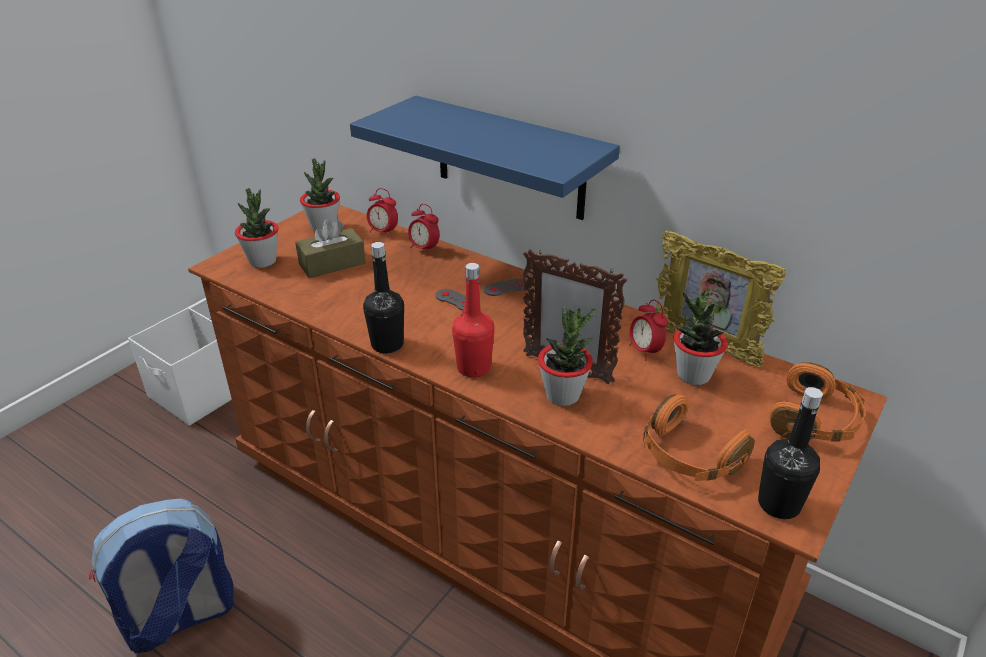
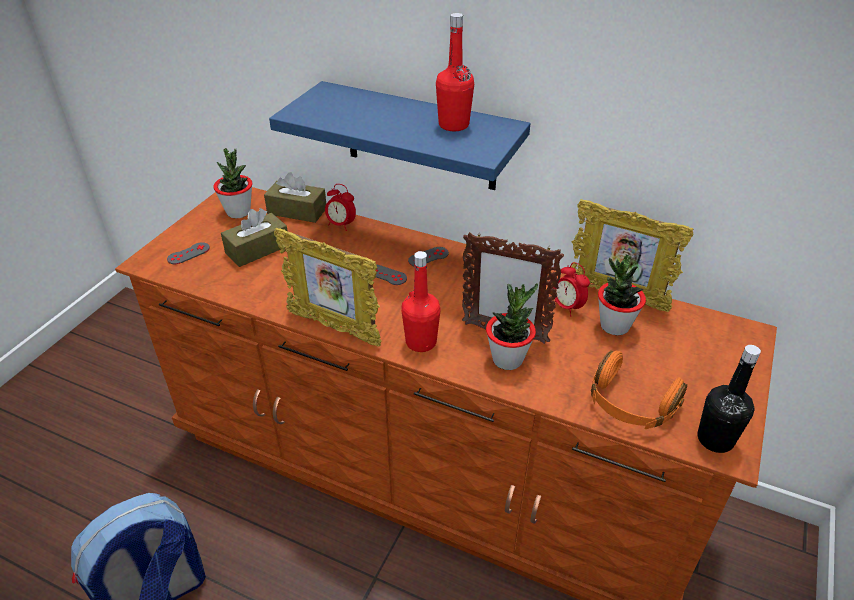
camera: 10 degrees left, 5 degrees up
(197, 395) = (118, 376): white storage box -> none
(263, 261) = (188, 253): potted plant -> grey game controller
(383, 232) = (297, 211): alarm clock -> brown tissue box
(387, 344) = (334, 328): black bottle -> picture frame
(536, 142) = (453, 125): none -> red bottle
(815, 420) = (725, 357): orange headphones -> none

